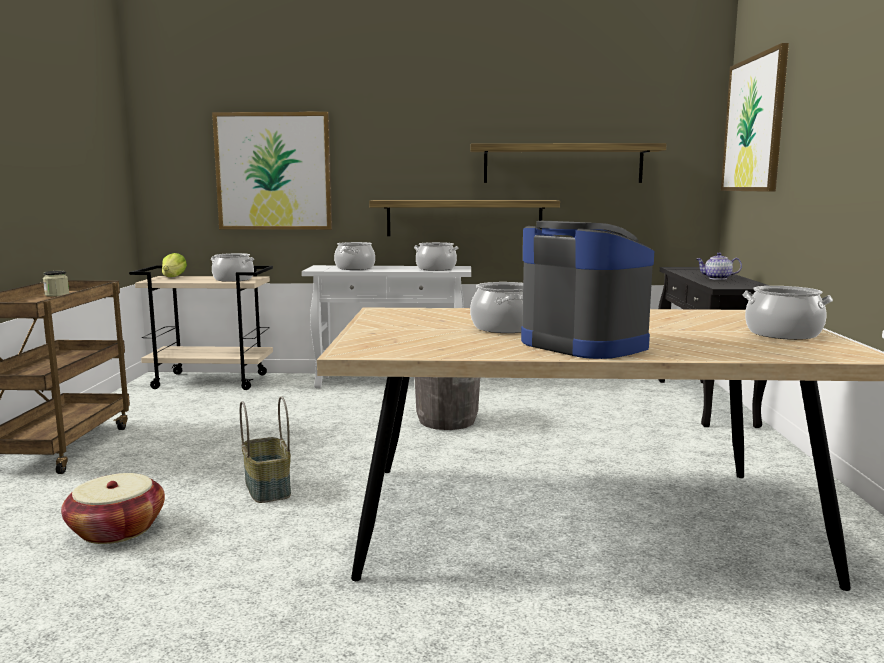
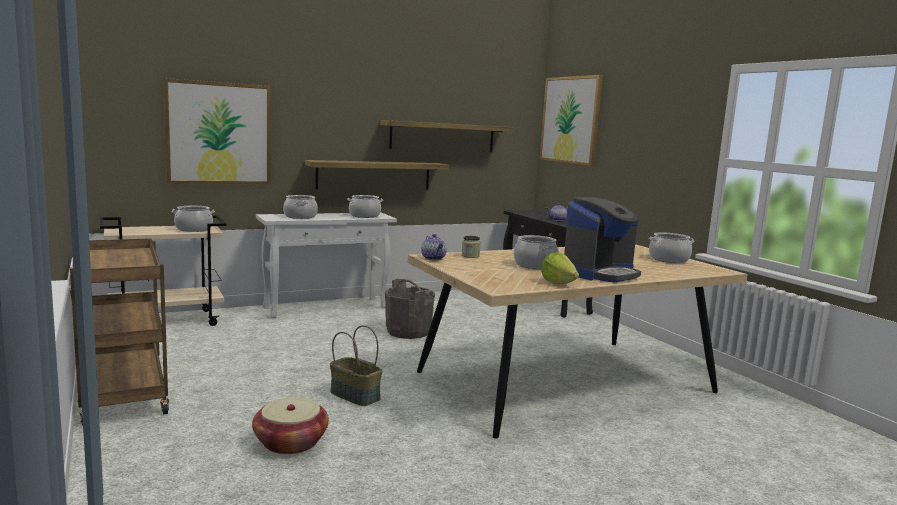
camera: 30 degrees left, 0 degrees up
(57, 295) = (105, 255): jar -> jar (470, 256)
(174, 277) = (126, 228): lettuce -> lettuce (558, 283)
(380, 313) = (434, 258): none -> teapot
(584, 344) = (600, 273): coffee machine -> coffee machine turned 120 degrees clockwise

